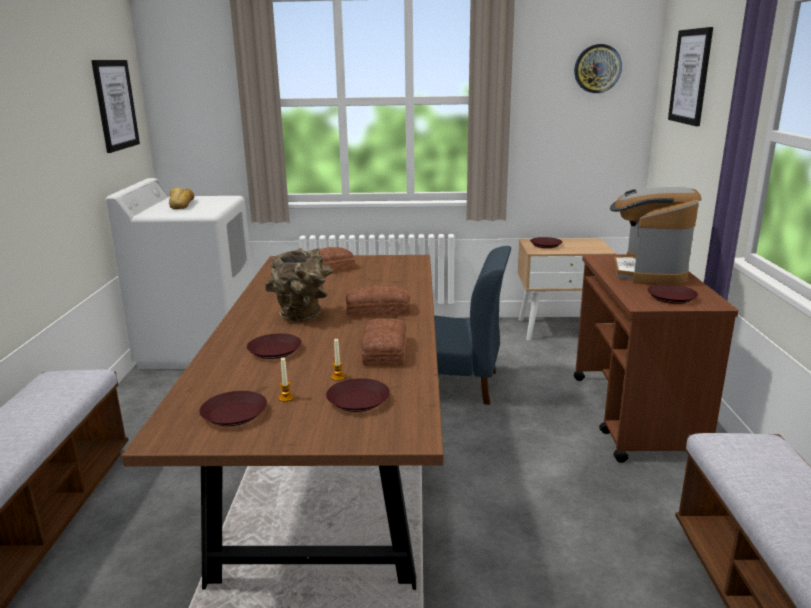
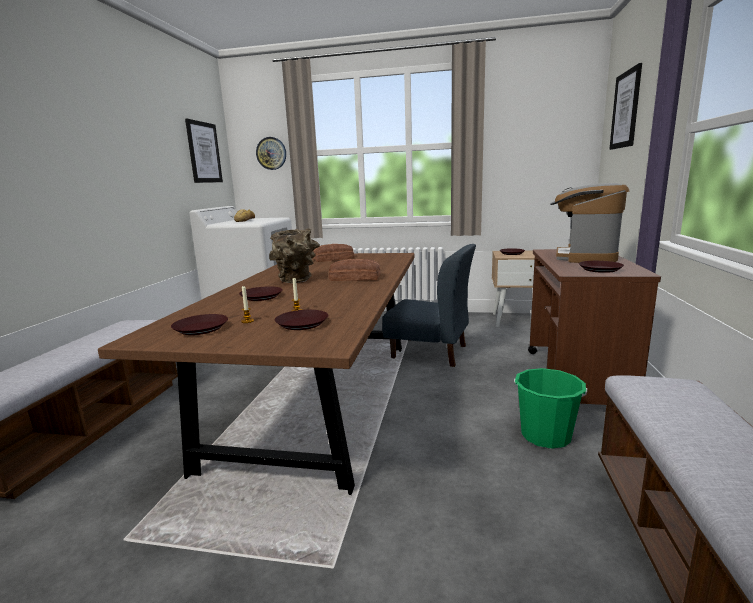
camera: 10 degrees right, 5 degrees down
(383, 351) = (343, 298): bread -> none
(597, 68) = (552, 117): wall clock -> wall clock (271, 153)
(614, 494) = (545, 436): none -> green bucket

